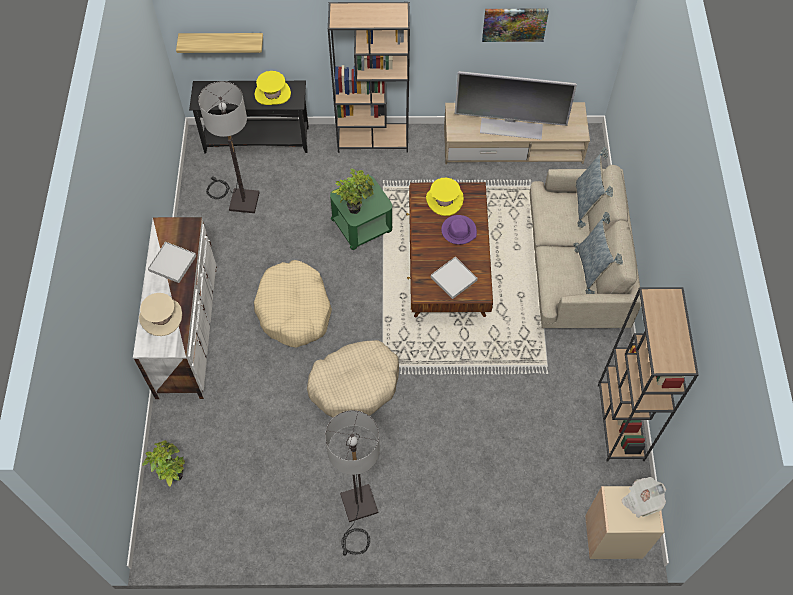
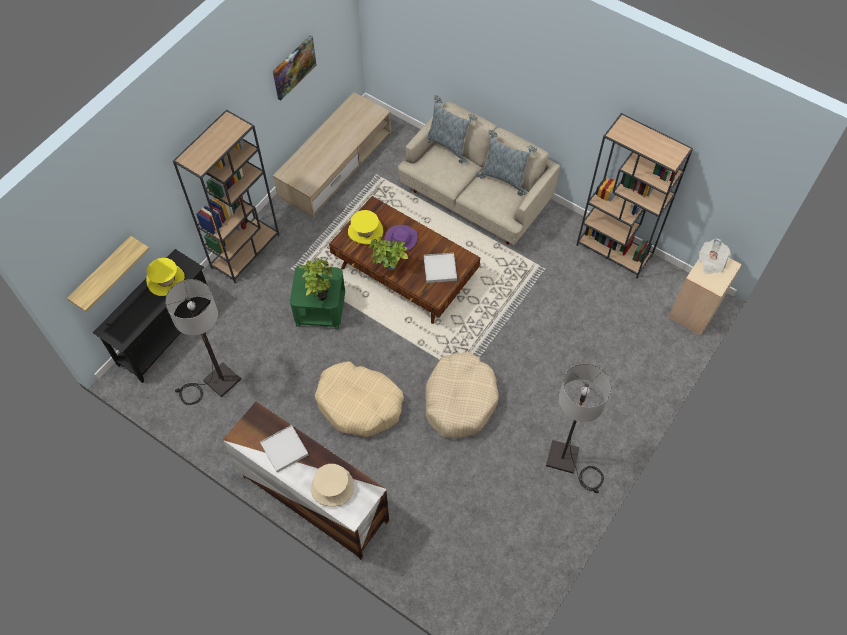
camera: 55 degrees left, 0 degrees up
(173, 475) = (442, 584): potted plant -> potted plant (388, 268)
(511, 127) = (335, 149): television -> none

